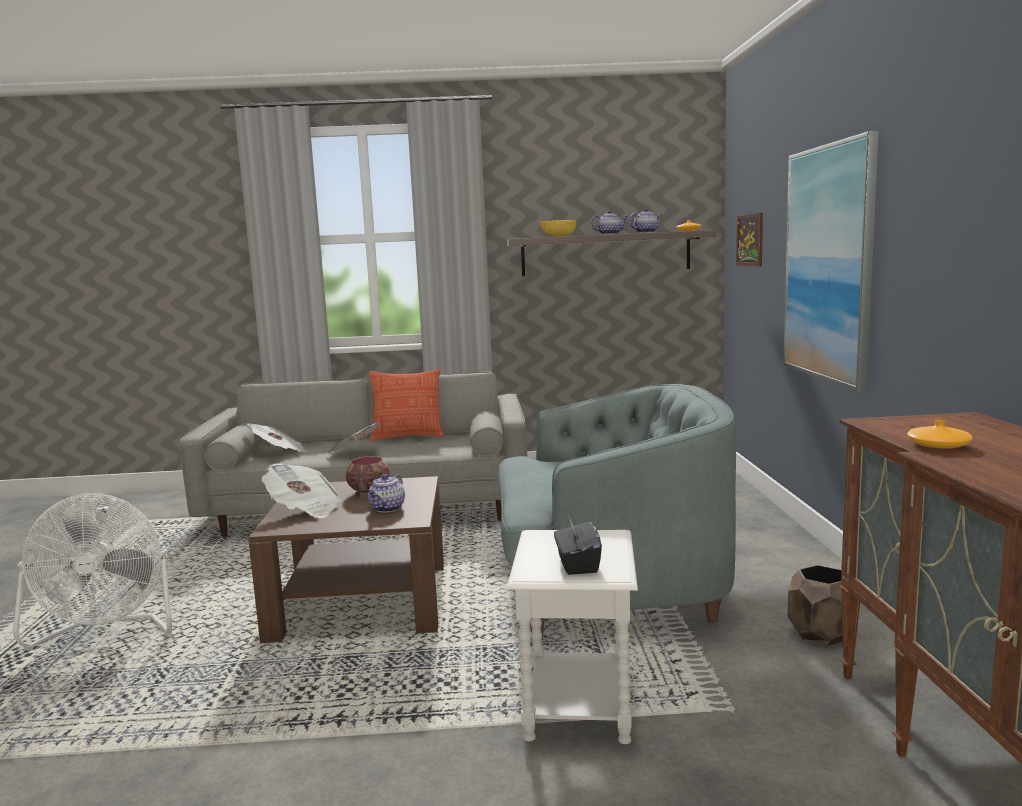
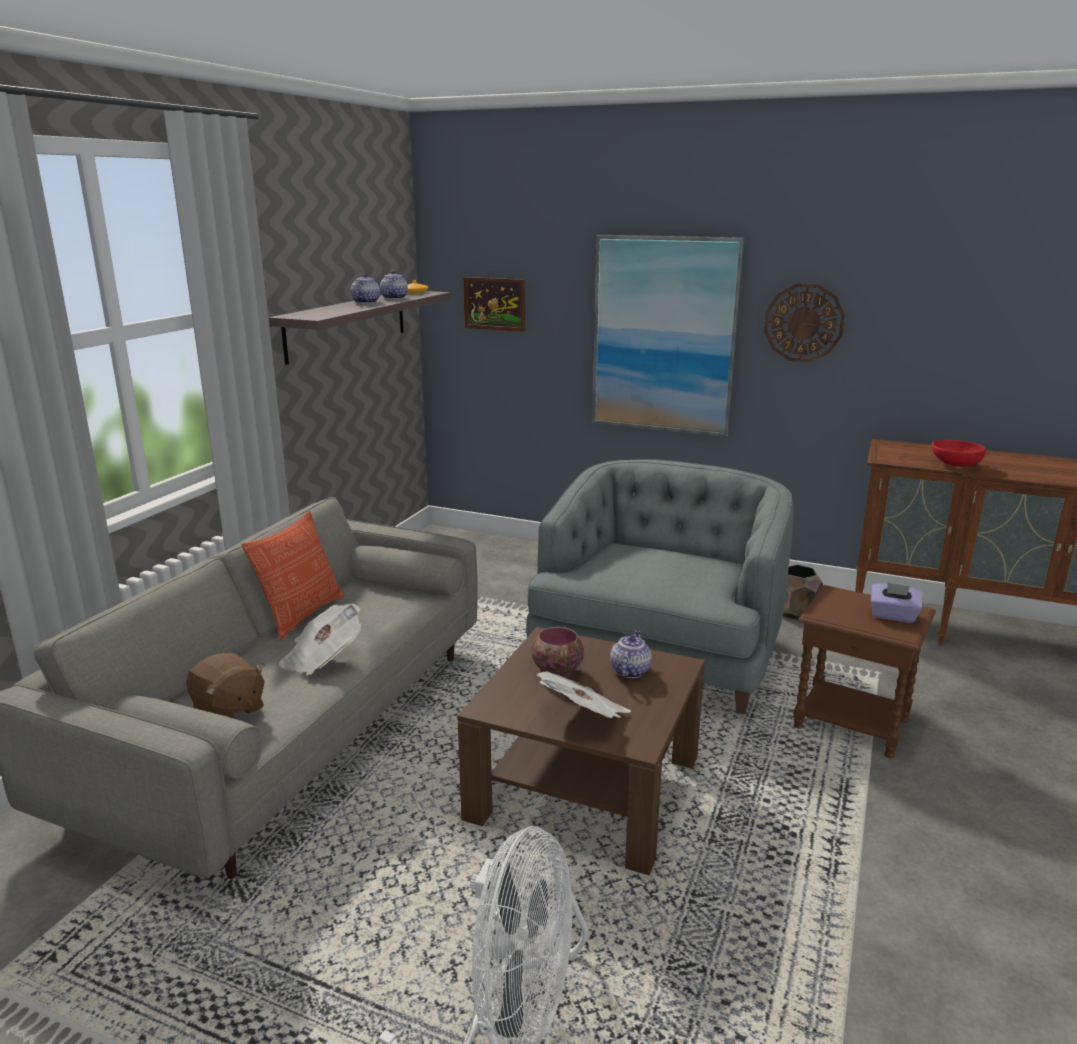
camera: 65 degrees left, 10 degrees up
(280, 452) = (228, 711): newspaper -> brown plush toy
(387, 509) = (630, 670): teapot -> teapot turned 120 degrees counterclockwise
(558, 236) = (329, 310): yellow bowl -> none
(577, 564) = (893, 616): black tissue box -> purple tissue box
(580, 704) = (851, 722): white side table -> brown side table
(921, 235) = (803, 323): none -> wall clock
(938, 445) = (954, 465): orange vase -> red bowl

